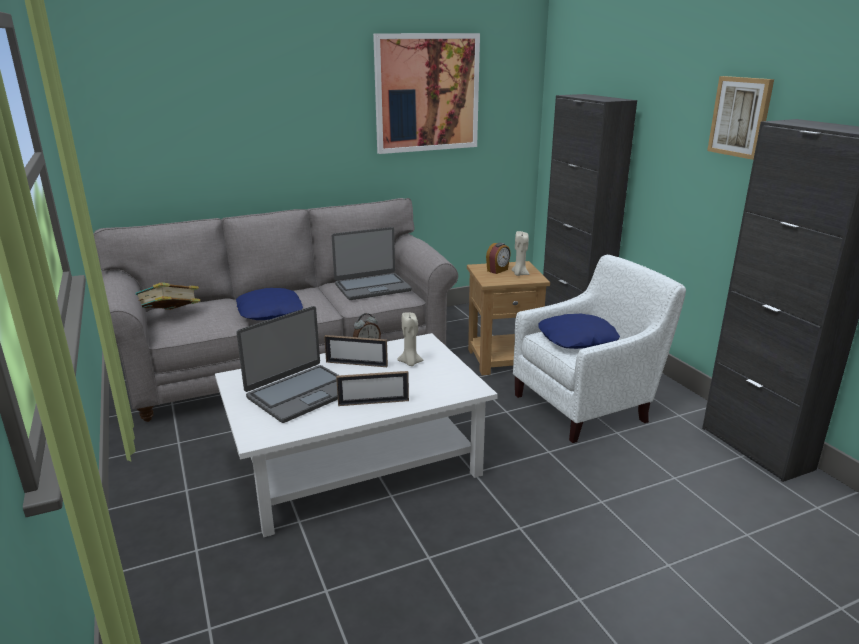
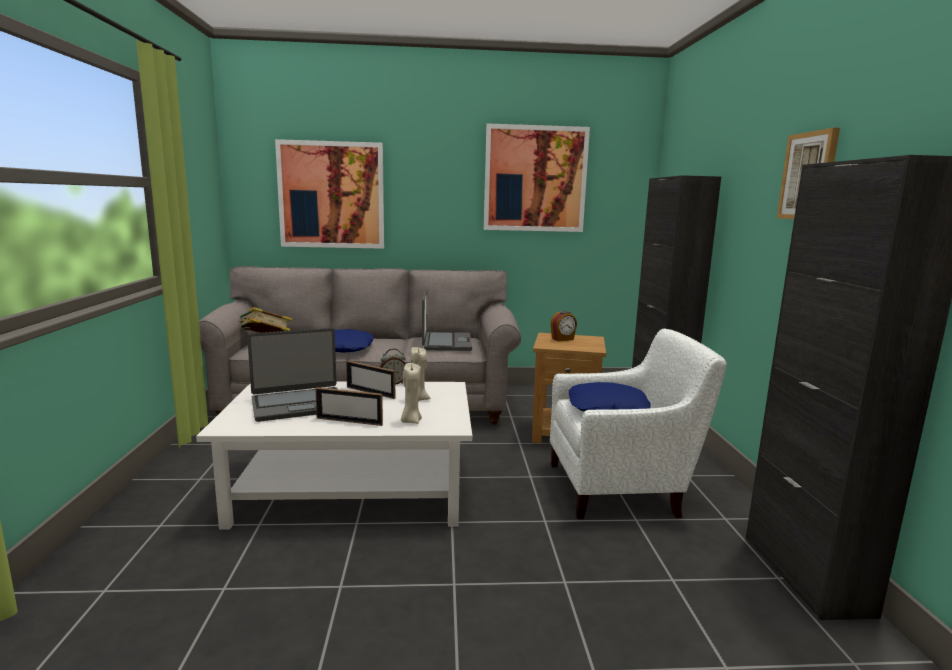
camera: 20 degrees right, 10 degrees down
(202, 128) = (331, 195): none -> picture
(372, 287) = (446, 343): laptop -> laptop turned 90 degrees counterclockwise
(519, 274) = (581, 344): beige candle -> beige candle (411, 421)

